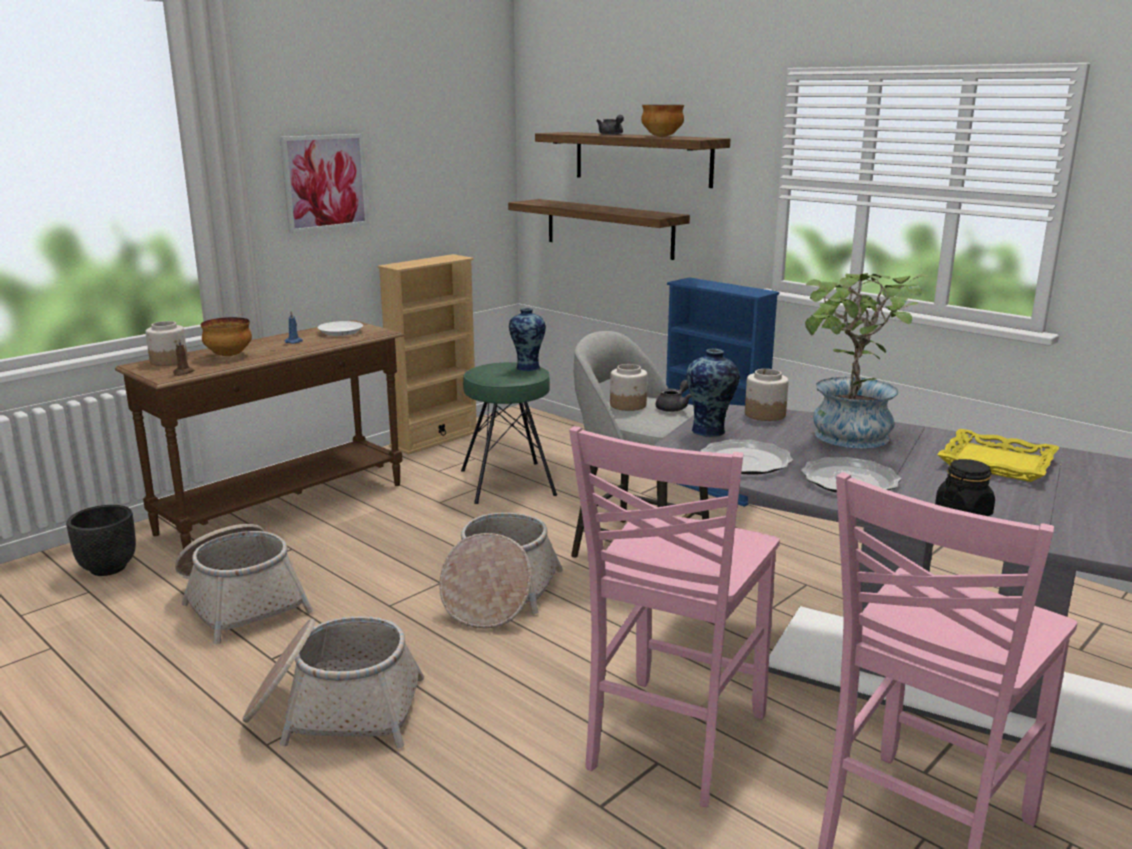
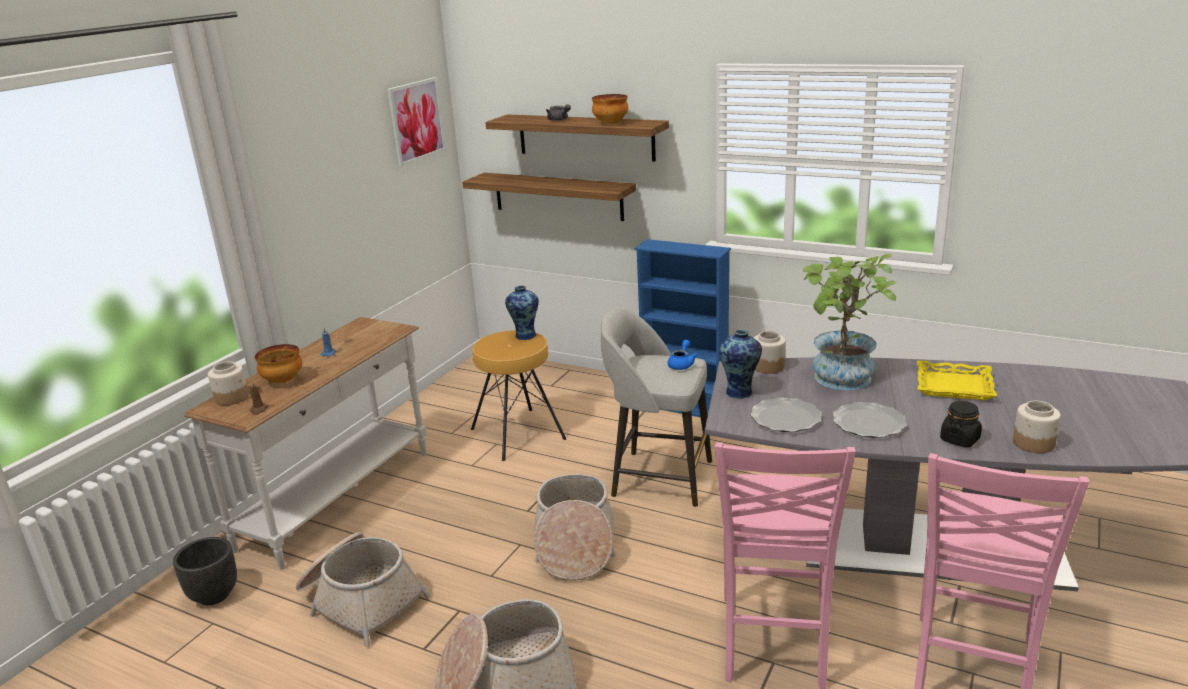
camera: 15 degrees left, 5 degrees up
(285, 509) = (338, 500): brown console table -> white console table
(325, 182) = (316, 197): picture -> picture (416, 121)
(341, 332) = (362, 334): white plate -> none
(434, 439) = (427, 400): beige bookcase -> none
(508, 482) = (518, 433): green stool -> brown stool
(628, 405) = (645, 368): jar -> jar (1034, 443)
(674, 407) = (682, 364): grey teapot -> blue teapot

